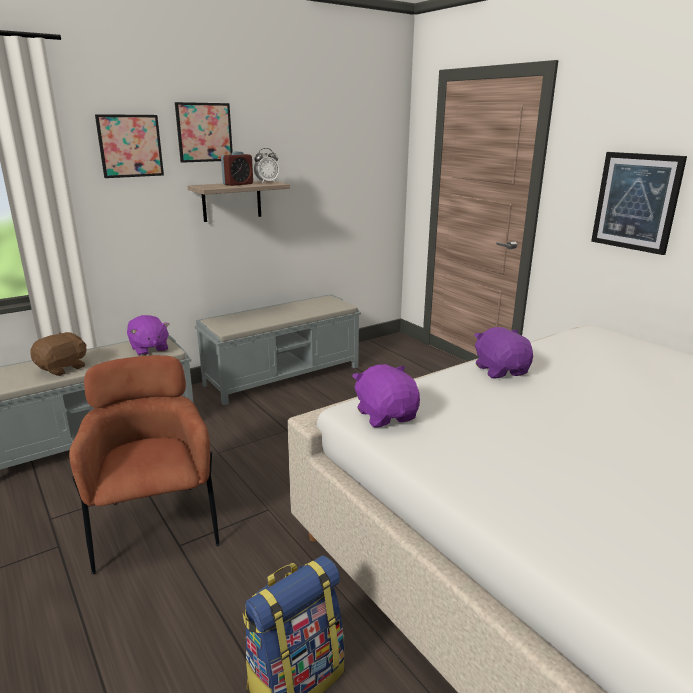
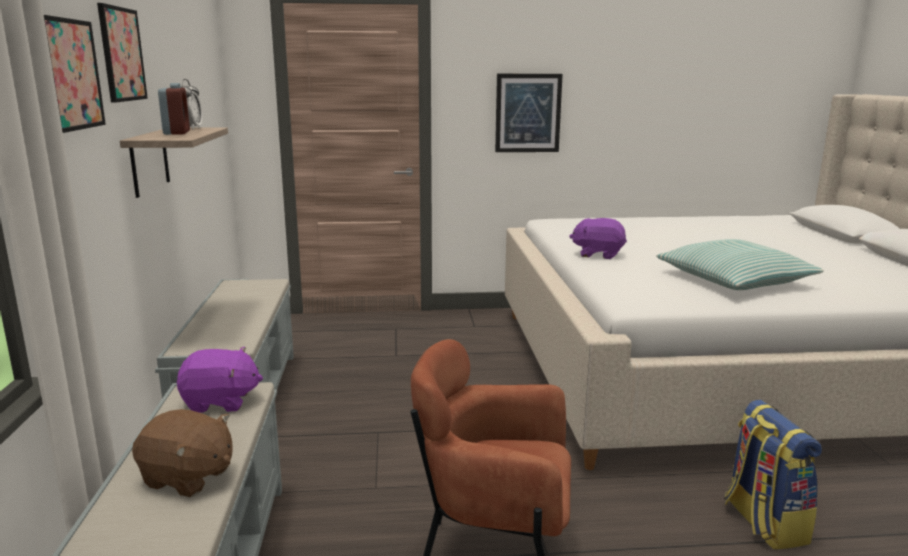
camera: 60 degrees left, 5 degrees down
(63, 368) = (188, 477): brown plush toy -> brown plush toy turned 135 degrees clockwise
(386, 416) = (652, 297): purple plush toy -> none
(520, 454) = (734, 280): none -> pillow

